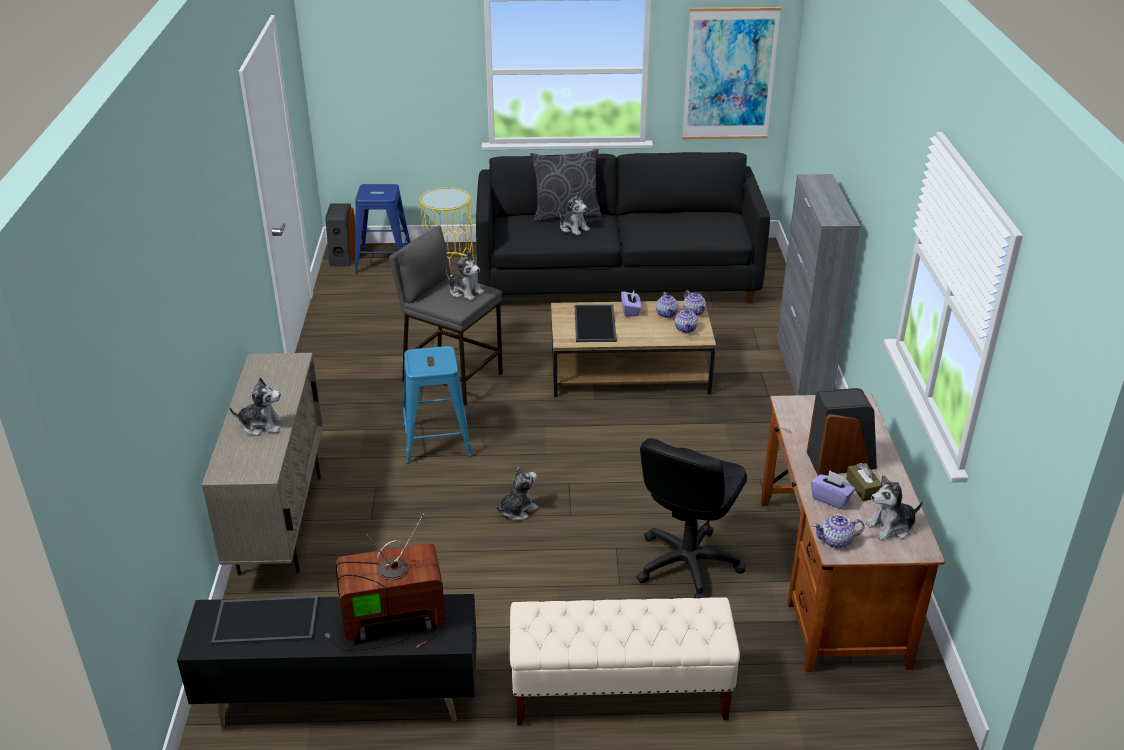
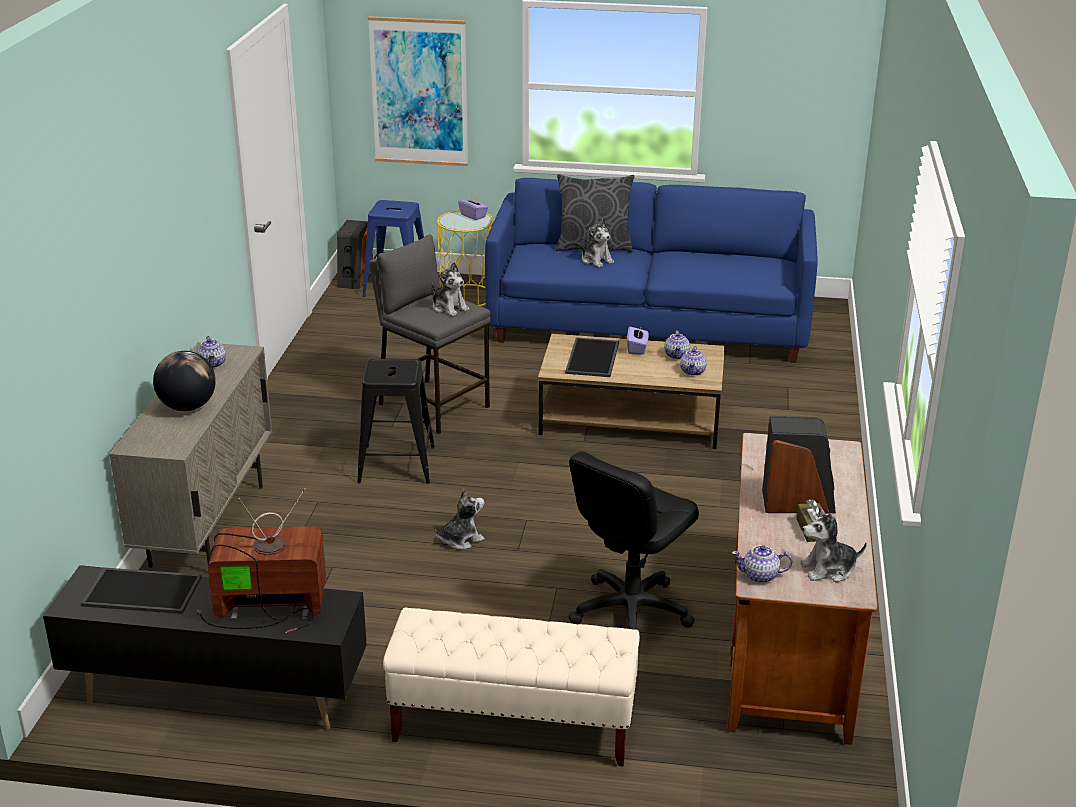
camera: 10 degrees right, 5 degrees down
(261, 425) = (187, 407): plush toy -> globe
(437, 441) = (397, 464): blue stool -> black stool
(617, 278) = (649, 325): black sofa -> blue sofa
(694, 311) = (708, 355): teapot -> teapot (212, 364)
(729, 74) = (795, 104): picture -> picture (419, 92)
(803, 368) = (833, 433): grey cabinet -> none
(831, 499) = (771, 536): purple tissue box -> purple tissue box (473, 216)

